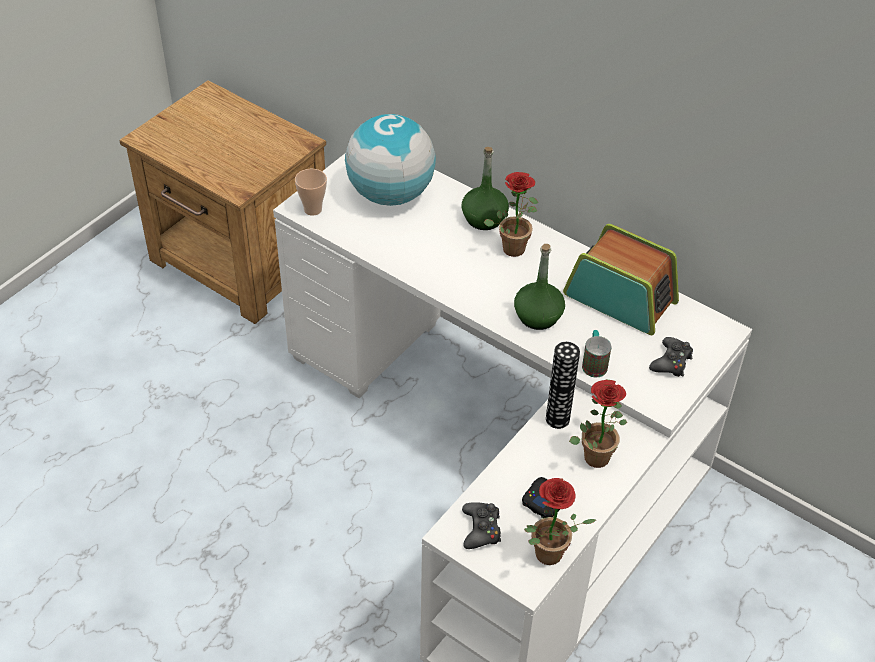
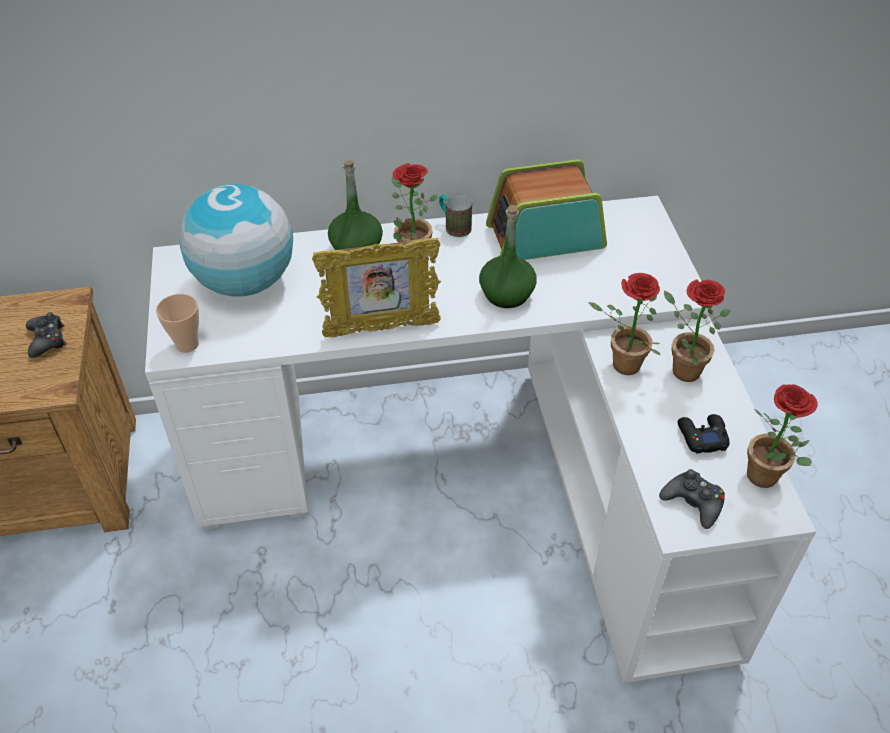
camera: 45 degrees left, 0 degrees up
(430, 280) = (381, 329): none -> picture frame
(557, 419) = (620, 365): vase -> potted plant
(594, 363) = (596, 298): mug -> mug (454, 226)
(671, 362) = (644, 257): black game controller -> black game controller (47, 340)

